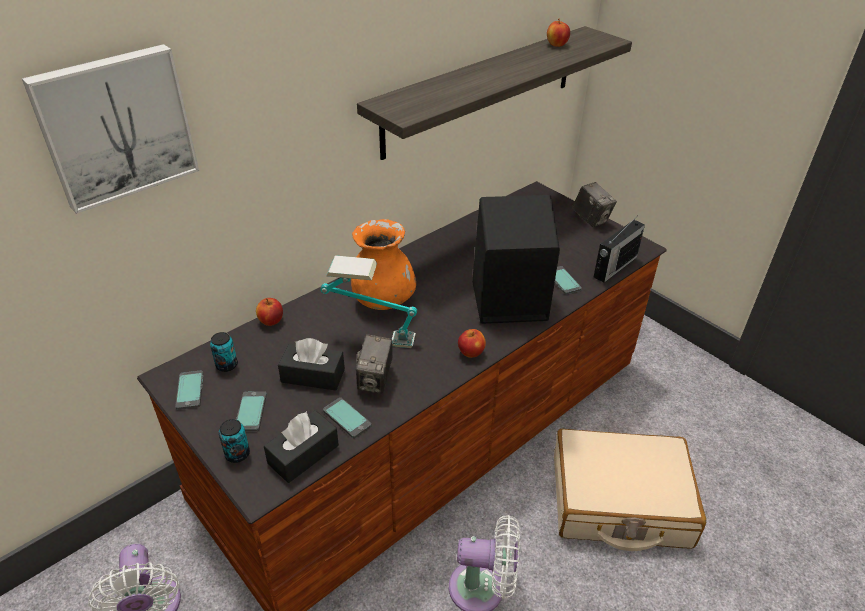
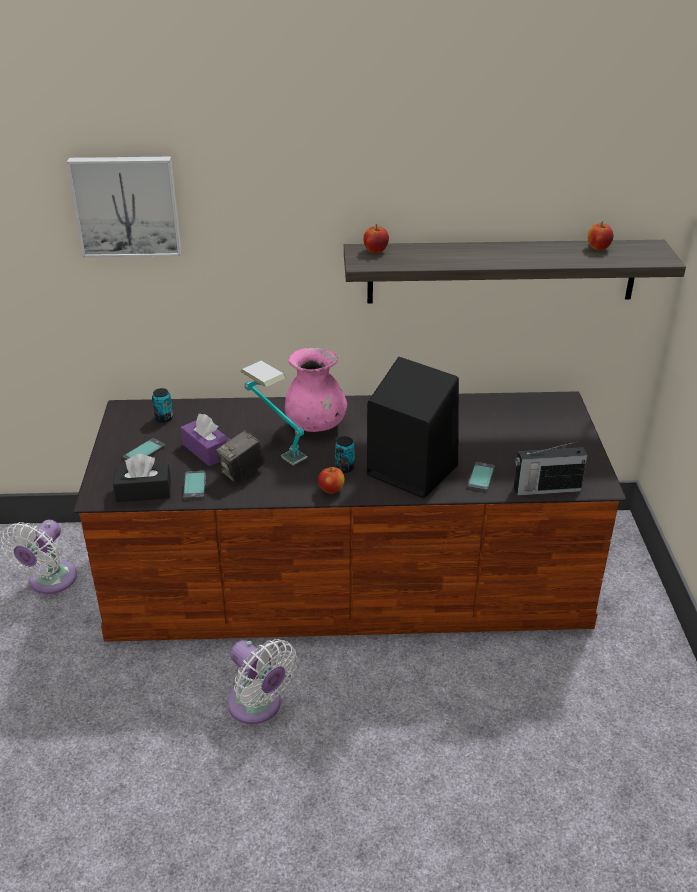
camera: 40 degrees right, 5 degrees down
(190, 390) = (126, 422): phone -> none
(237, 454) = (109, 471): can -> can (344, 468)
(271, 321) = (223, 404): apple -> apple (375, 251)
(313, 376) = (206, 450): black tissue box -> purple tissue box
(383, 300) = (316, 425): orange vase -> pink vase
(591, 219) = (583, 443): camera -> none
(619, 501) = (440, 723): beige suitcase -> none

